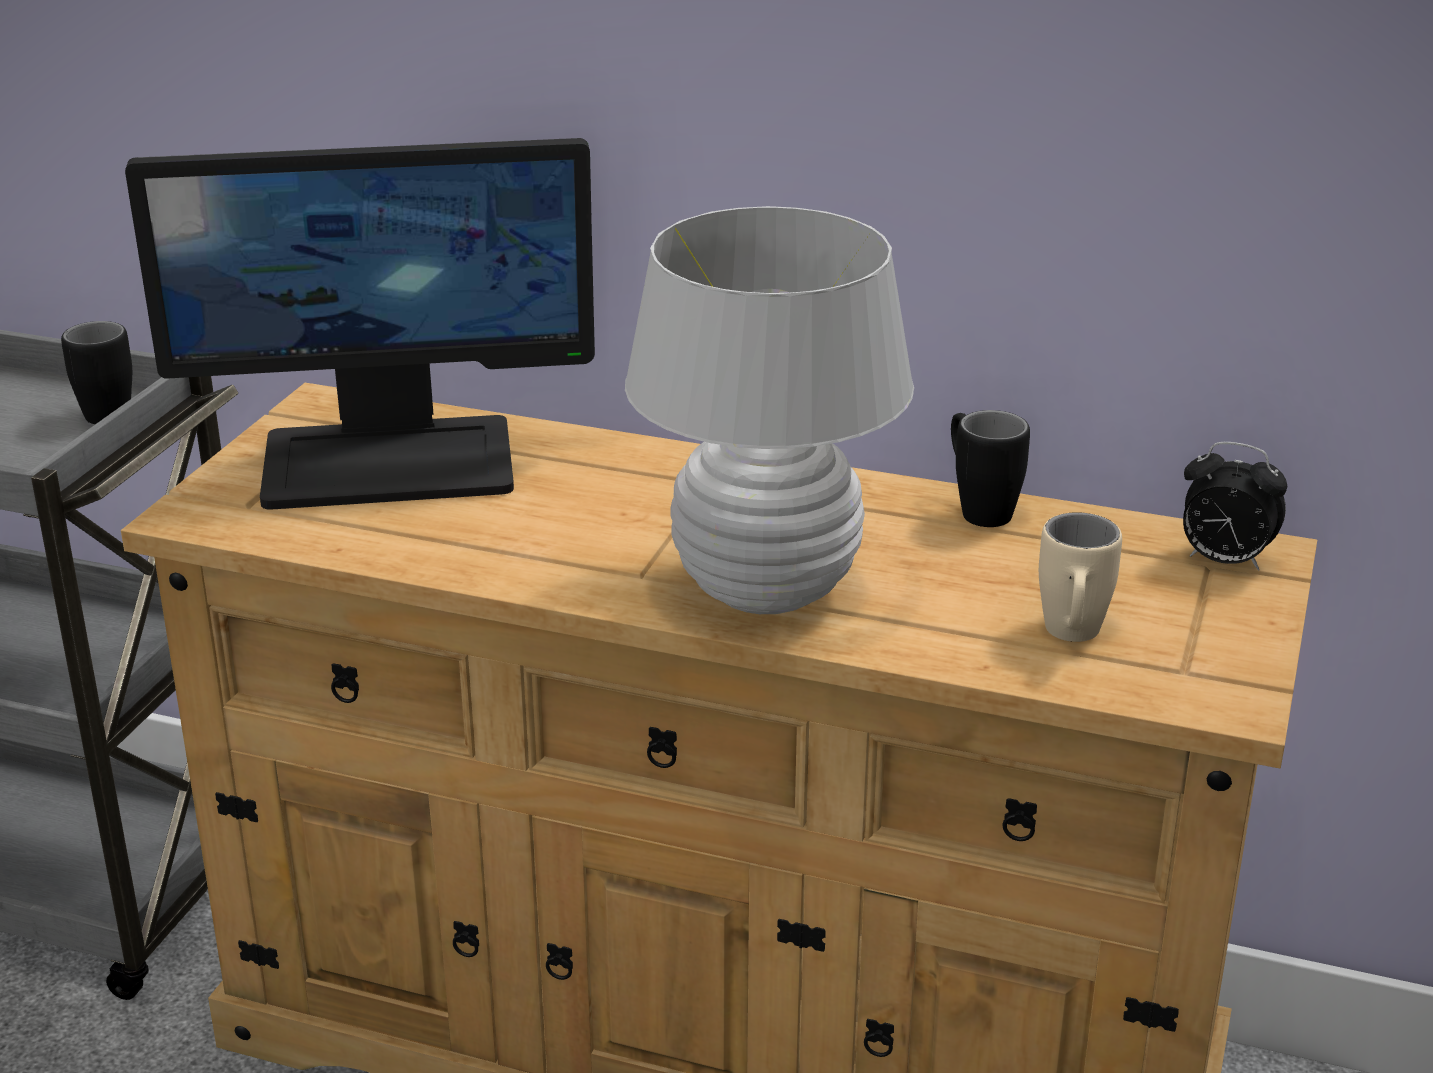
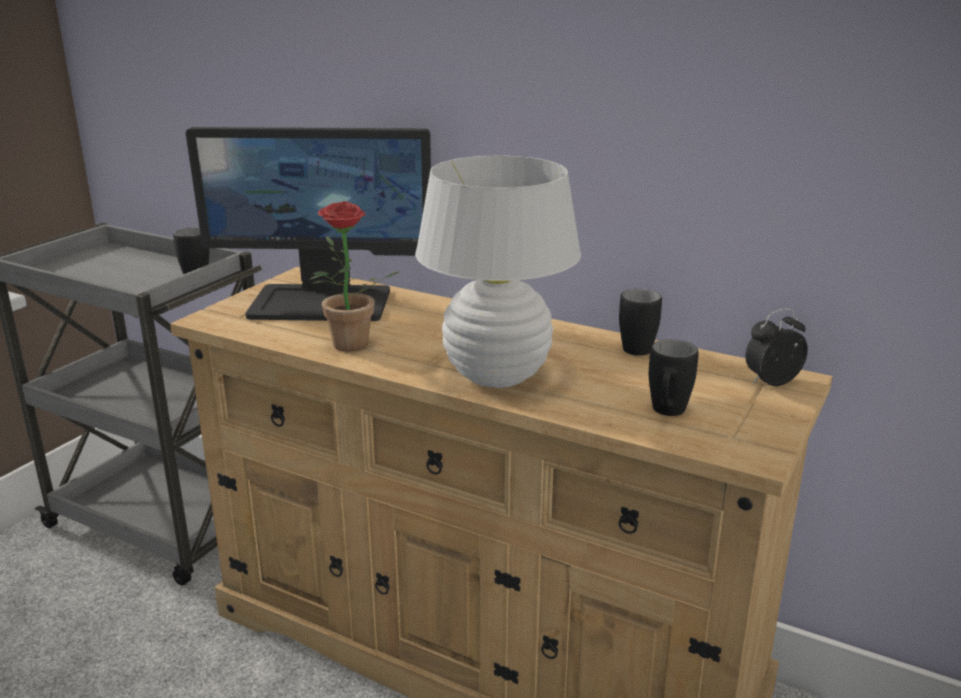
camera: 10 degrees right, 5 degrees down
(484, 555) = (350, 348): none -> potted plant
(1072, 638) = (666, 413): beige mug -> black mug
(1223, 561) = (771, 382): alarm clock -> alarm clock turned 120 degrees clockwise

